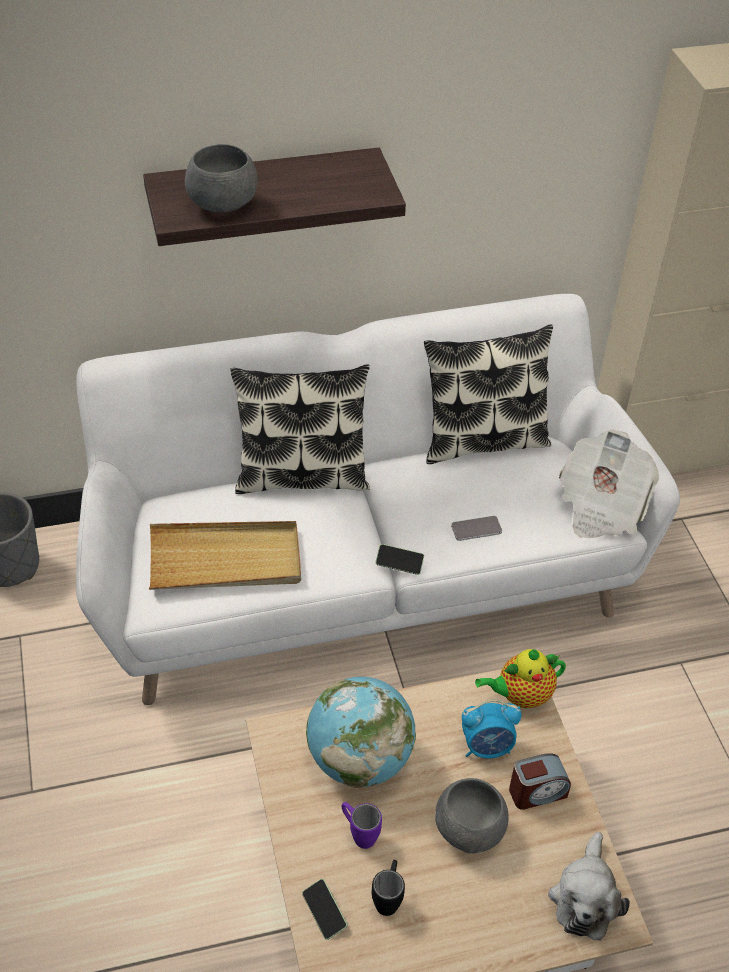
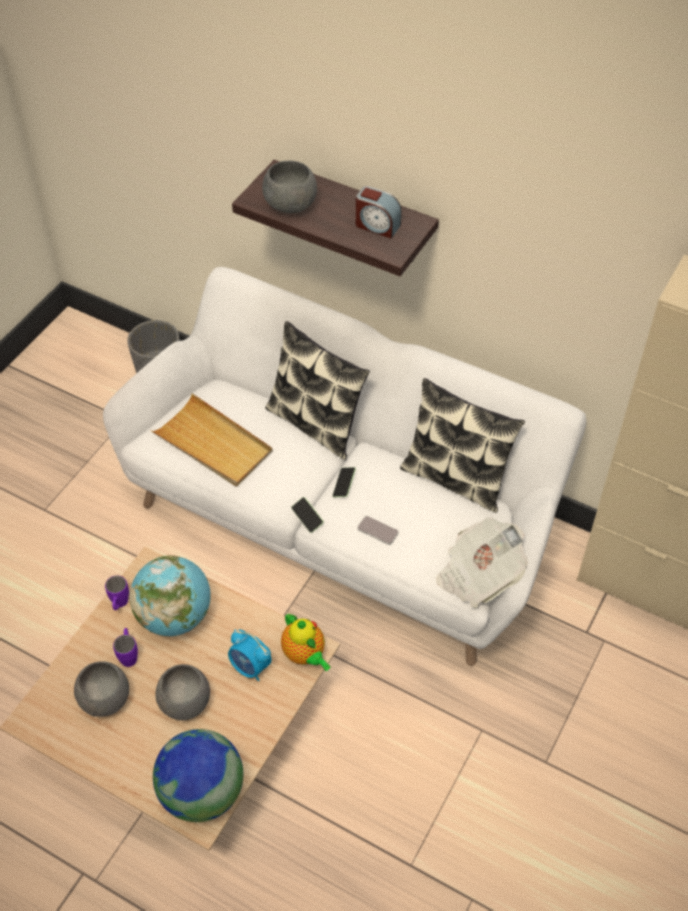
camera: 45 degrees right, 5 degrees up
(290, 795) = (119, 605): none -> purple mug
(324, 912) = (67, 679): phone -> phone (344, 485)
(388, 897) = (104, 700): black mug -> grey bowl
(520, 696) = (305, 654): teapot -> teapot turned 150 degrees counterclockwise
(537, 792) = (247, 715): alarm clock -> alarm clock (377, 225)
(585, 897) = (202, 792): plush toy -> globe

